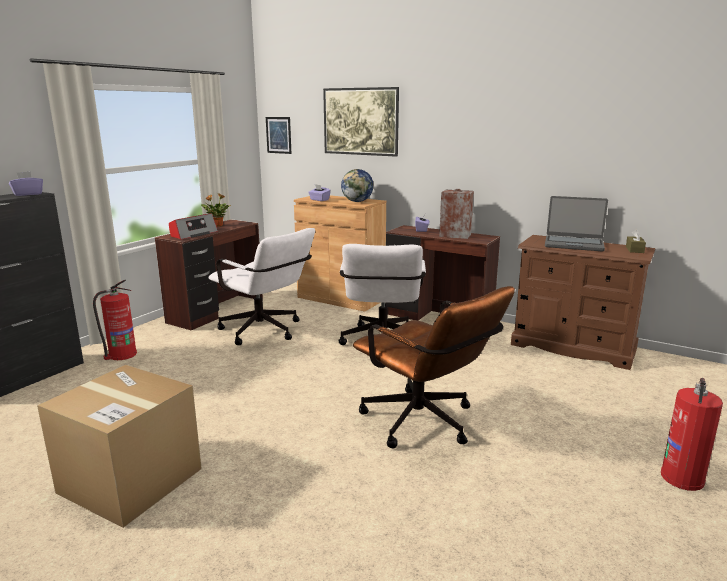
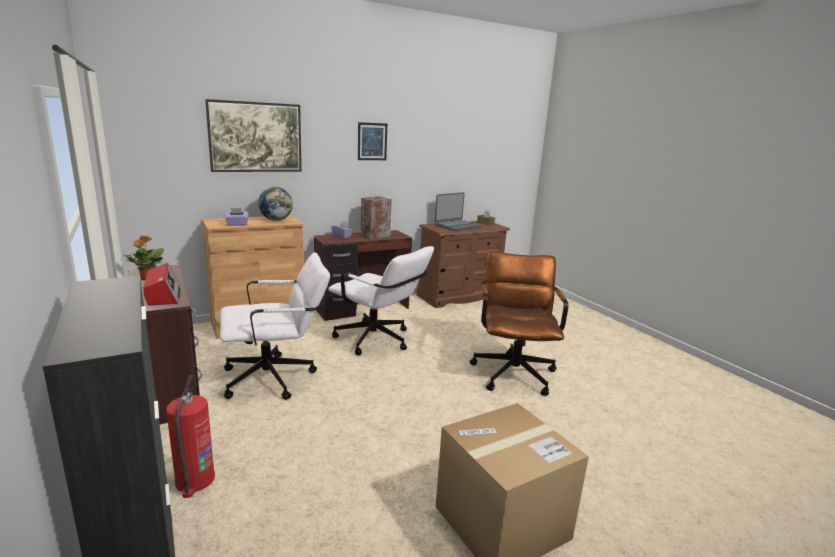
camera: 60 degrees left, 0 degrees up
(28, 194) = (113, 287): purple tissue box -> none
(278, 135) = (131, 152): picture -> picture (372, 141)
(426, 425) = (513, 370): brown office chair -> brown office chair turned 75 degrees counterclockwise
(682, 477) = (606, 334): fire extinguisher -> none

